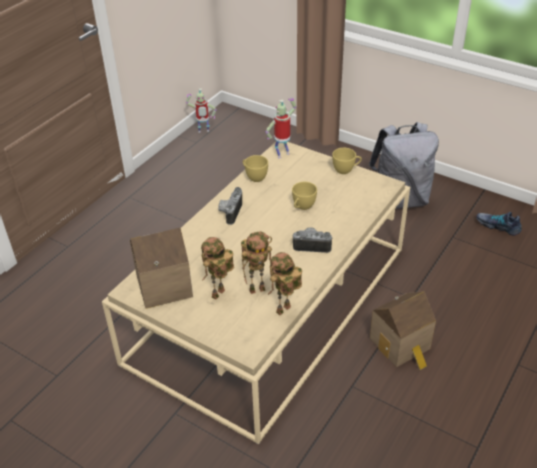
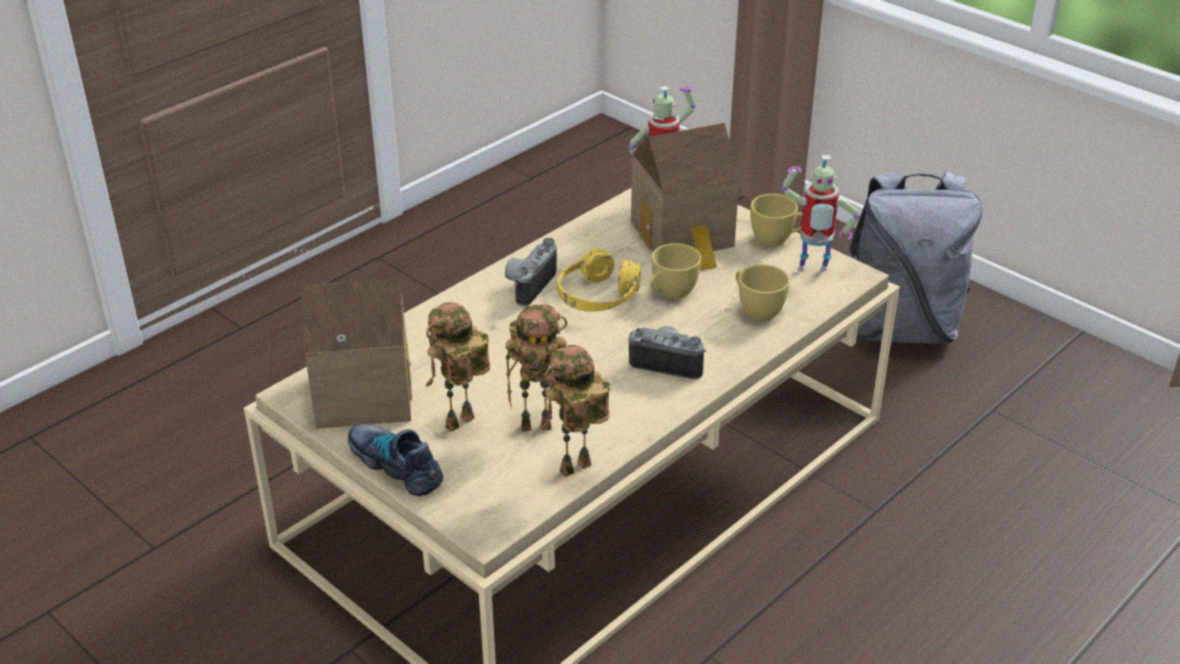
camera: 10 degrees right, 5 degrees down
(203, 132) = (550, 162): toy robot -> toy robot (812, 272)
(254, 177) = (595, 230): yellow cup -> yellow cup (756, 310)
(267, 214) = (598, 296): none -> yellow headphones
(402, 345) = (831, 596): toy house -> toy house (685, 237)
(498, 226) = (1092, 402): shoe -> shoe (396, 465)

